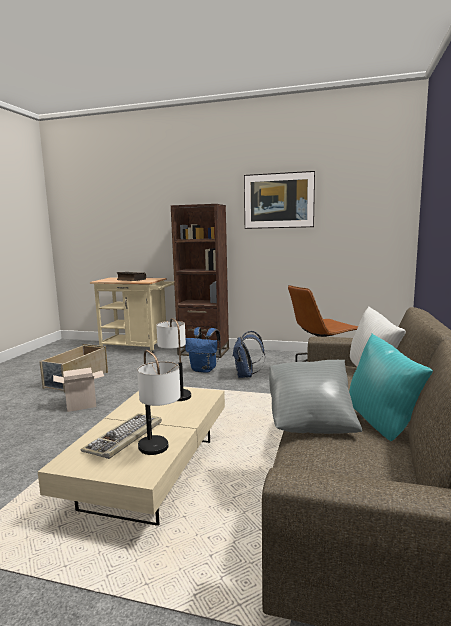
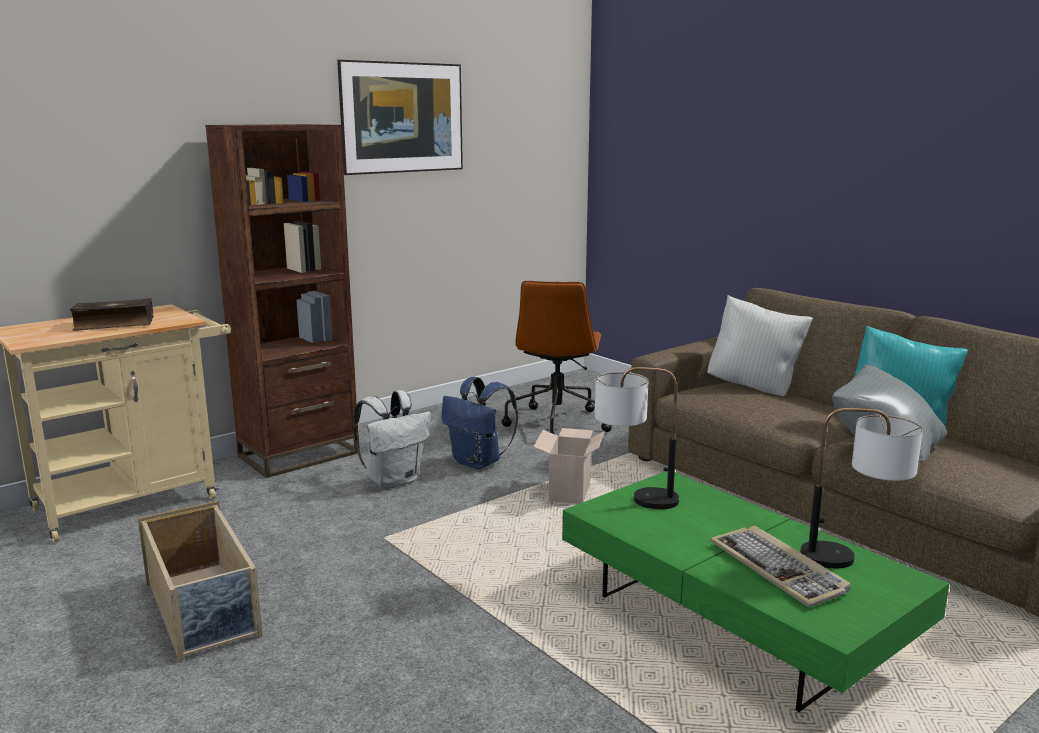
camera: 55 degrees left, 5 degrees up
(82, 405) = (372, 630): cardboard box -> cardboard box (568, 493)
(152, 473) = (734, 625): beige coffee table -> green coffee table
(204, 370) = (394, 480): blue backpack -> white backpack

